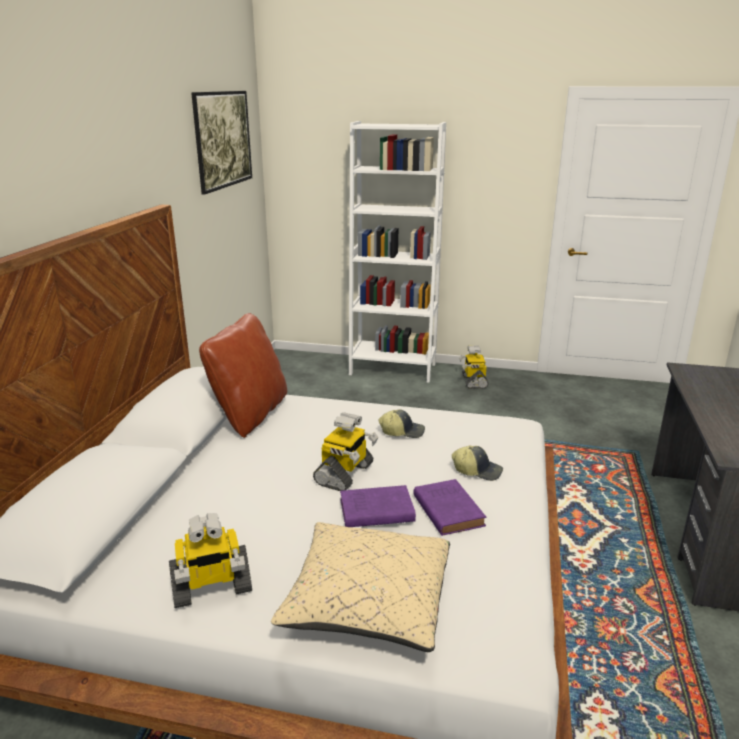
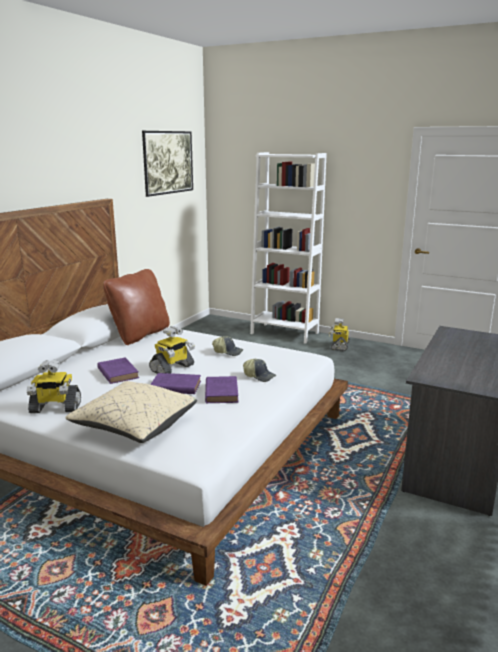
camera: 15 degrees right, 5 degrees down
(267, 496) = (117, 373): none -> purple book

